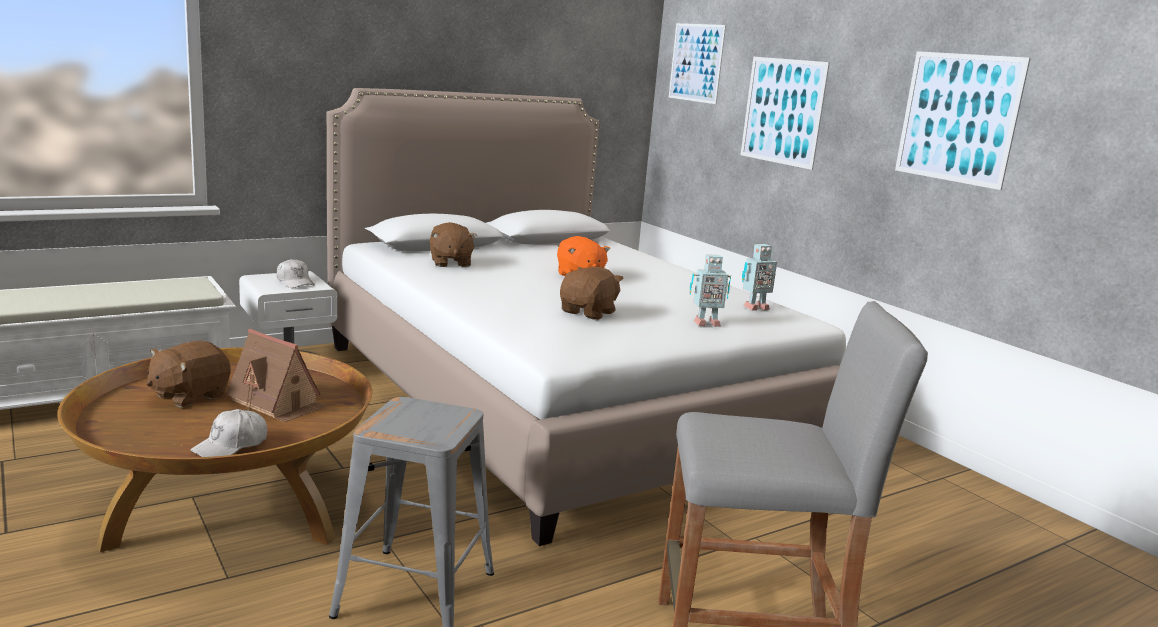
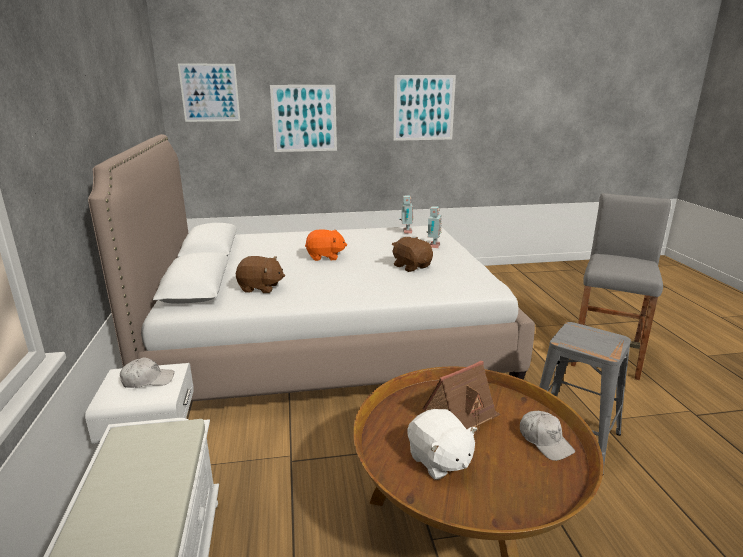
camera: 65 degrees left, 5 degrees up
(189, 396) = (439, 461): brown plush toy -> white plush toy

